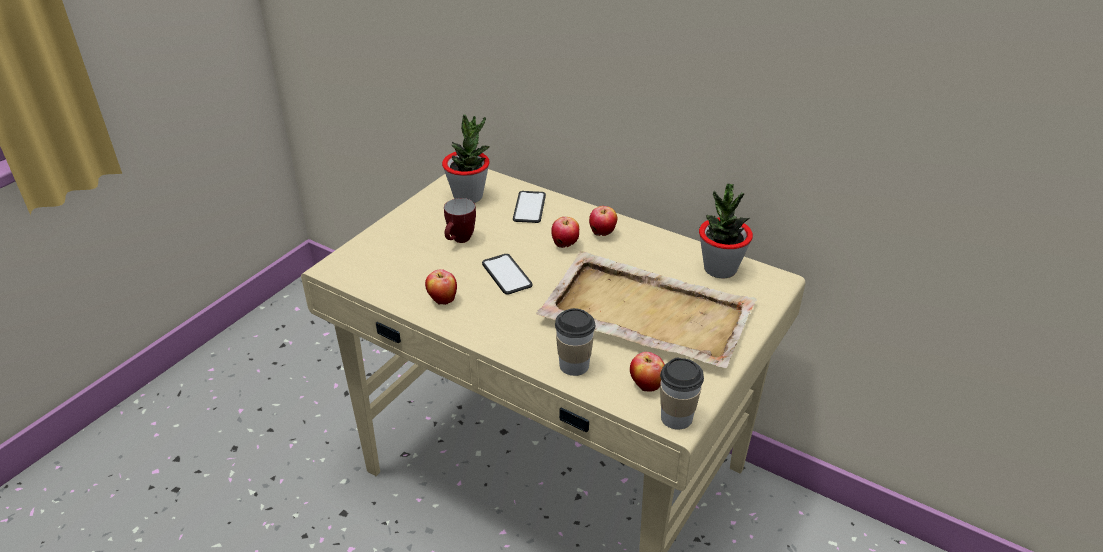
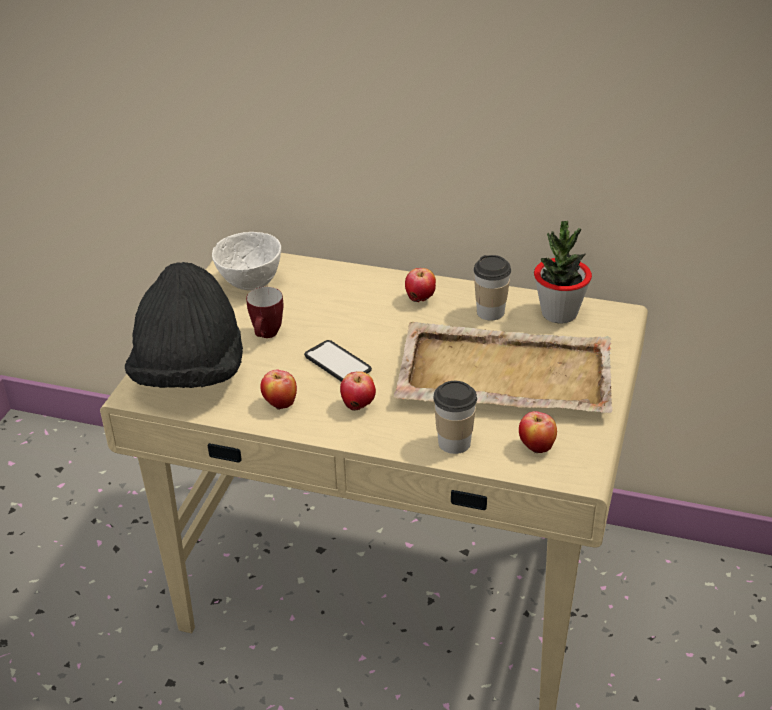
camera: 15 degrees left, 0 degrees up
(383, 260) = (190, 374): none -> black hat
(468, 196) = (251, 284): potted plant -> white bowl
(529, 208) = (327, 285): phone -> none
(565, 245) = (386, 319): apple -> apple (358, 406)
(676, 417) = (580, 472): cup -> cup (490, 312)

